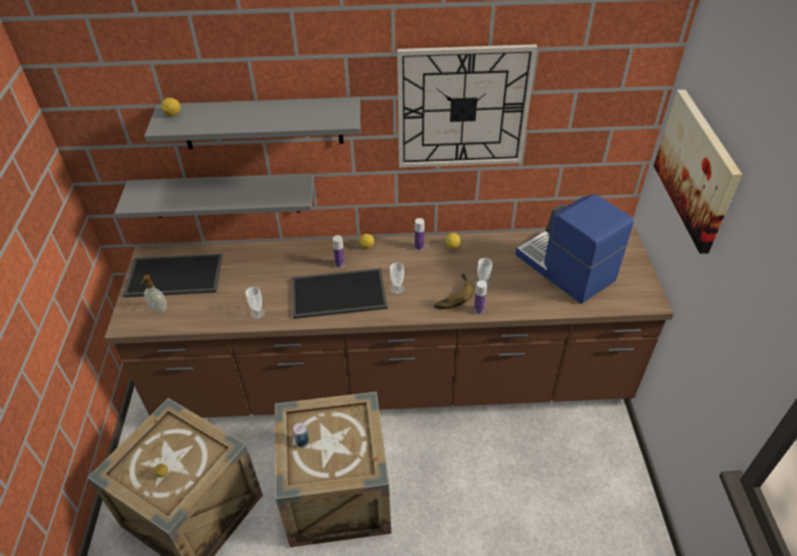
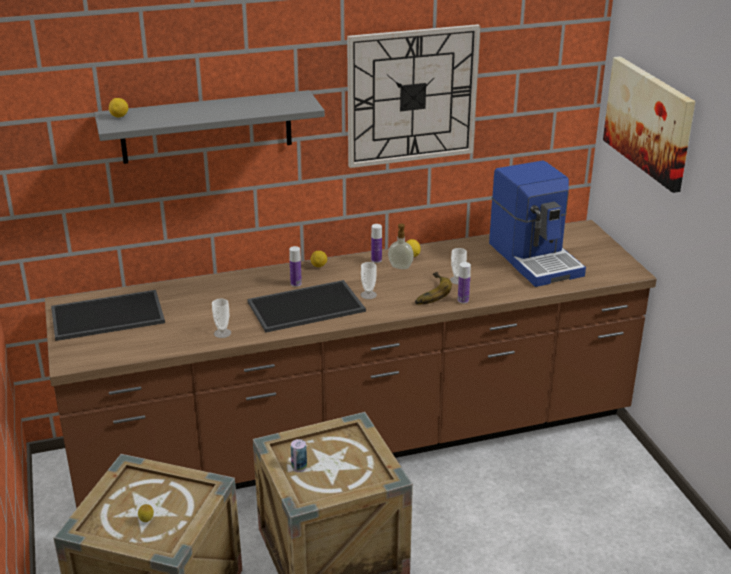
camera: 15 degrees left, 15 degrees down
(158, 309) = (103, 345): soap dispenser -> soap dispenser (400, 267)
(225, 195) = (157, 220): grey shelf -> none
(564, 268) = (536, 259): coffee machine -> coffee machine turned 150 degrees counterclockwise

